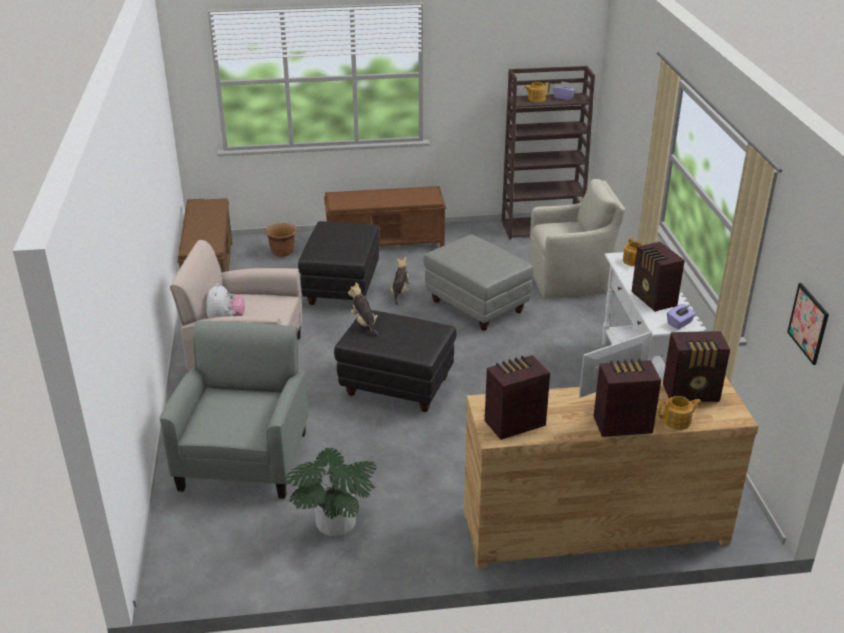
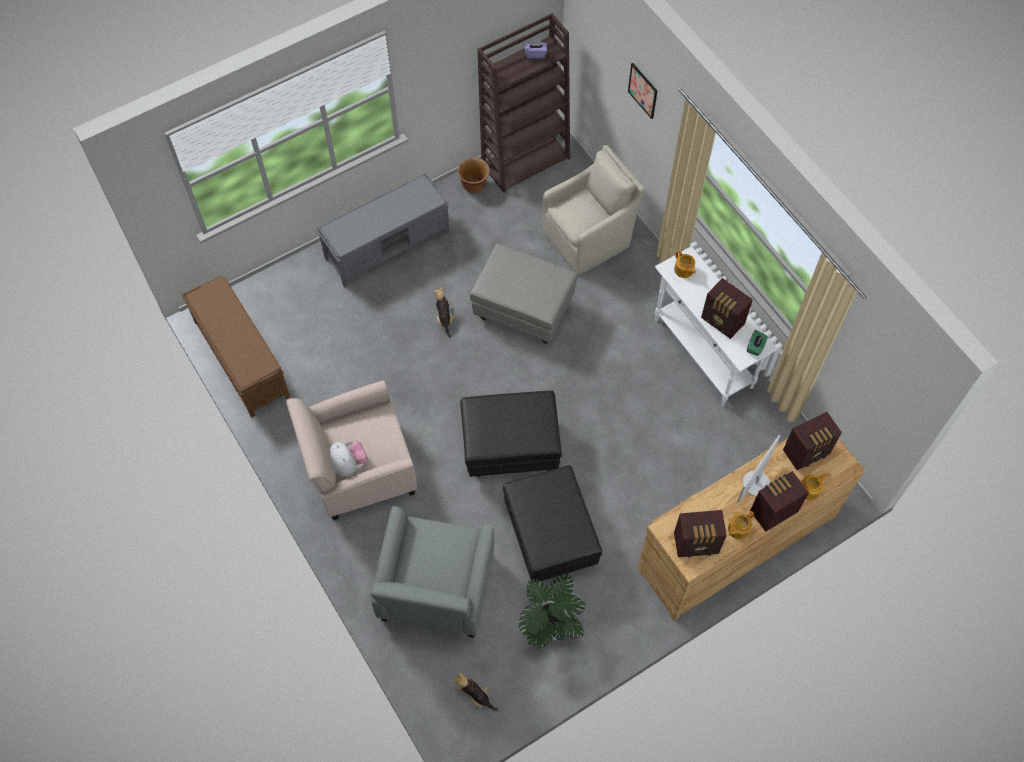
camera: 25 degrees left, 30 degrees up
(244, 459) = (436, 589): grey armchair -> grey armchair turned 150 degrees counterclockwise
(283, 252) = (294, 299): brown planter -> brown planter (474, 186)
(341, 288) = (385, 332): black ottoman -> black ottoman (549, 537)
(364, 323) = (476, 421): plush toy -> plush toy (475, 695)
(386, 243) = (388, 244): brown bench -> grey bench
(513, 423) = (697, 544): radio -> radio turned 135 degrees counterclockwise
(536, 99) = (510, 67): teapot -> teapot (738, 529)
(680, 323) = (755, 347): purple tissue box -> green tissue box
(808, 323) = (893, 393): picture -> picture (643, 90)

